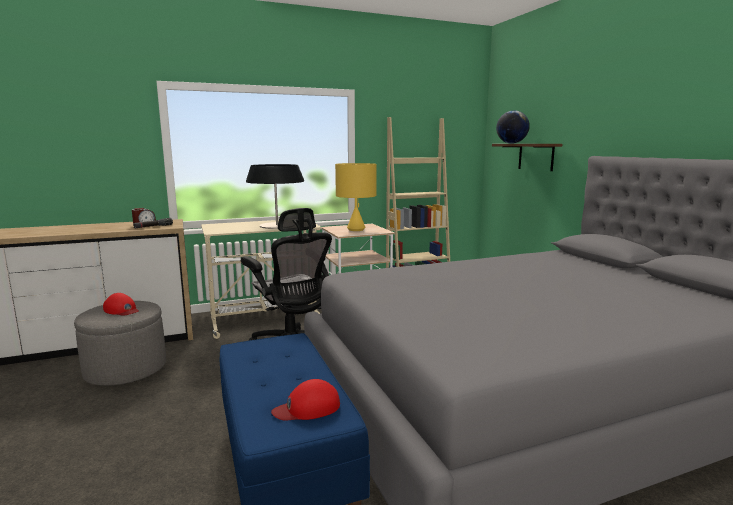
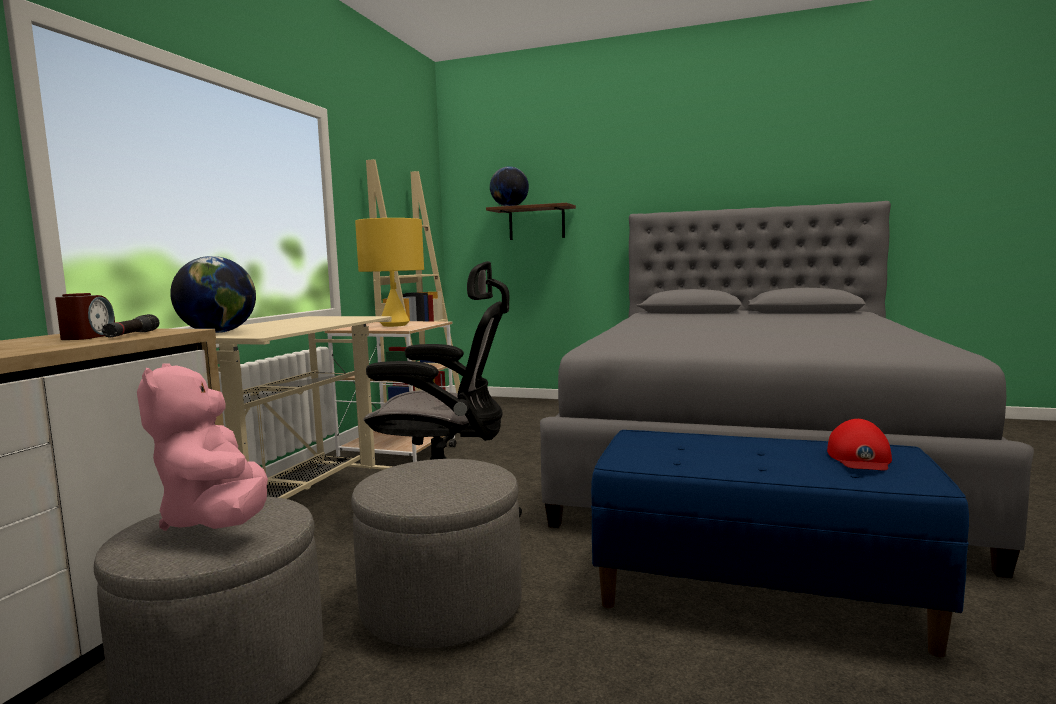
camera: 50 degrees left, 5 degrees down
(121, 310) = (218, 521): red cap -> pink plush toy
(201, 385) = (442, 606): none -> grey ottoman
(220, 226) = (218, 332): none -> globe
(277, 225) = (319, 322): table lamp -> none

